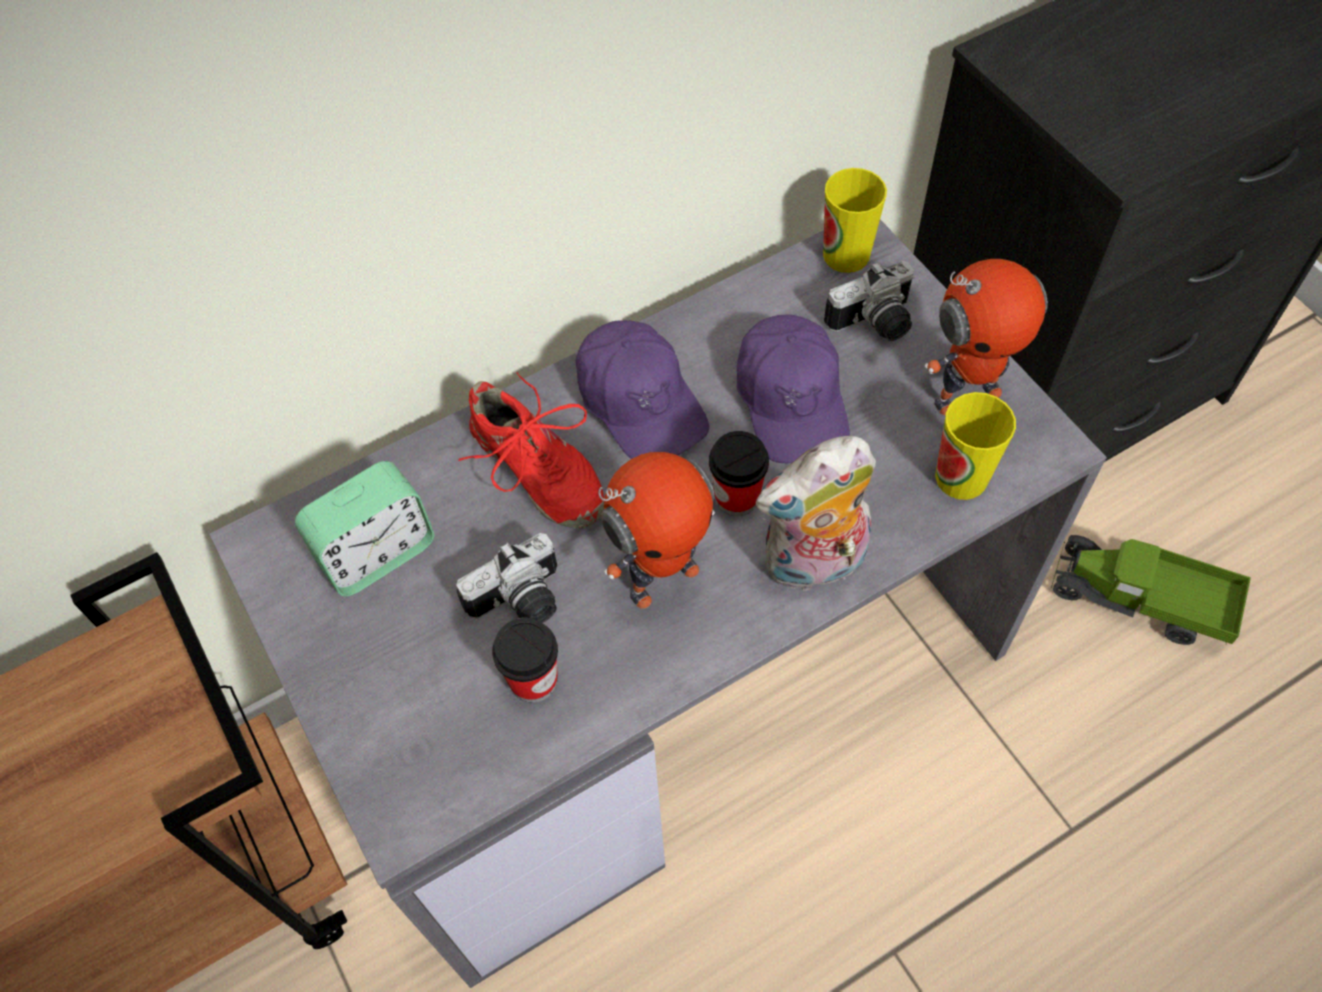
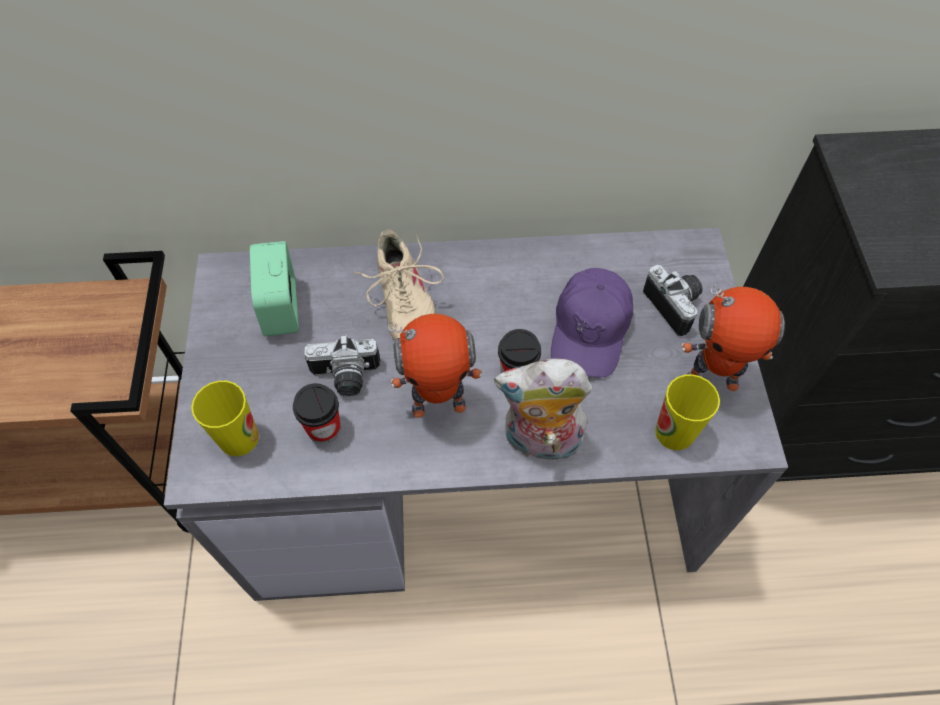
camera: 25 degrees right, 0 degrees up
(377, 553) = (282, 308): alarm clock -> alarm clock turned 90 degrees clockwise
(537, 472) = (403, 302): red shoe -> beige shoe
(640, 402) = (492, 288): purple cap -> none
(846, 255) = (684, 251): cup -> cup (239, 438)
(875, 324) = (676, 305): camera -> camera turned 120 degrees counterclockwise
(1140, 601) = (813, 583): toy truck -> none

